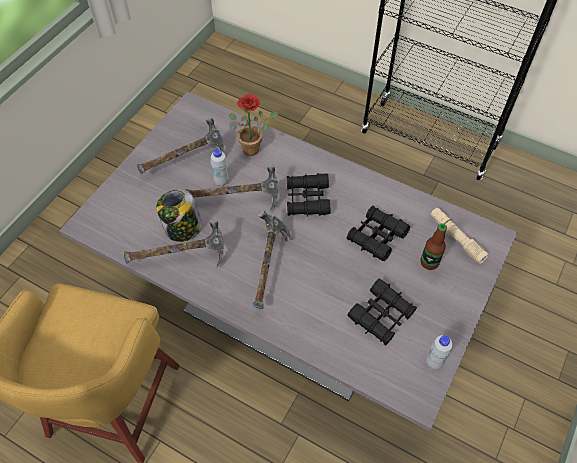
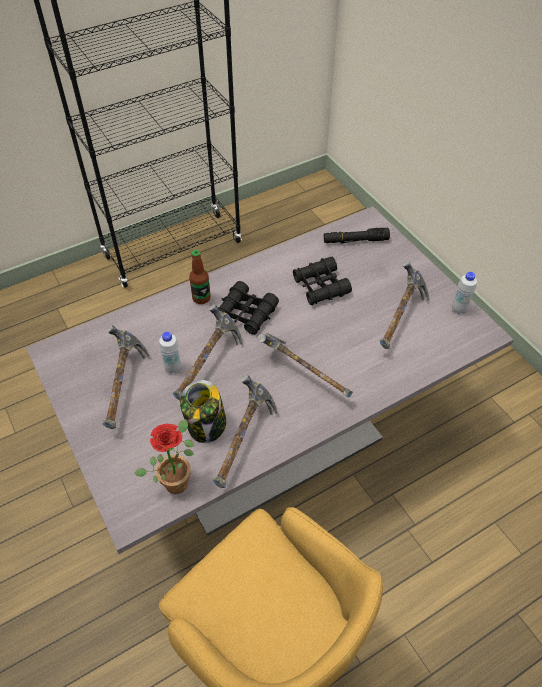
camera: 60 degrees left, 5 degrees down
(254, 148) = (153, 324): potted plant -> potted plant (177, 478)
(381, 315) = (399, 320): black binoculars -> hammer
(429, 262) = (367, 267): bottle -> bottle (201, 298)
(456, 238) = (355, 240): beige flashlight -> black flashlight

